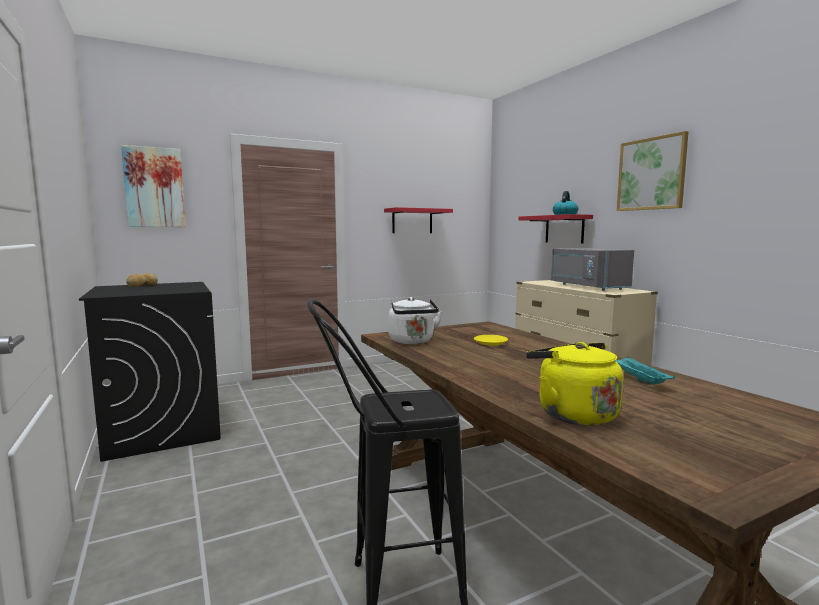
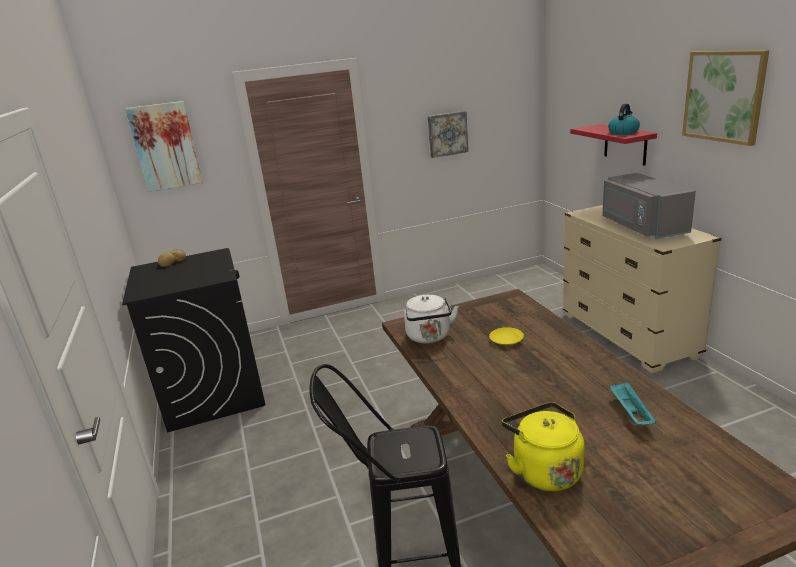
camera: 10 degrees right, 15 degrees up
(412, 221) = (447, 134): red shelf -> picture

